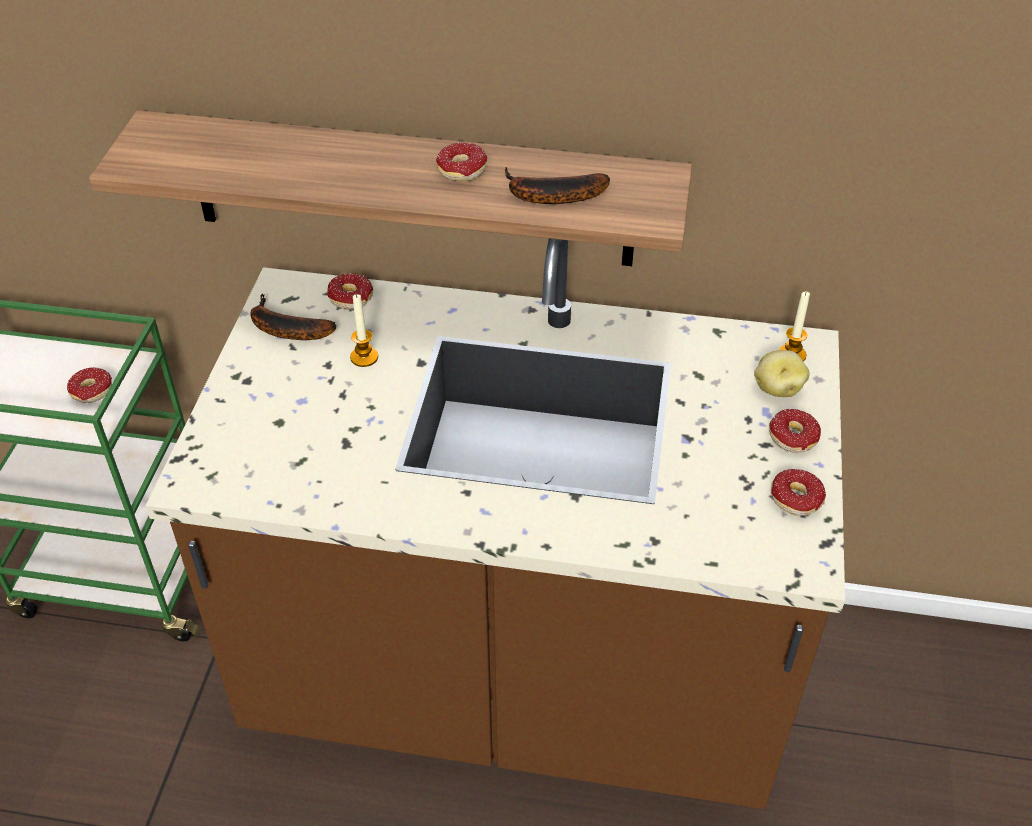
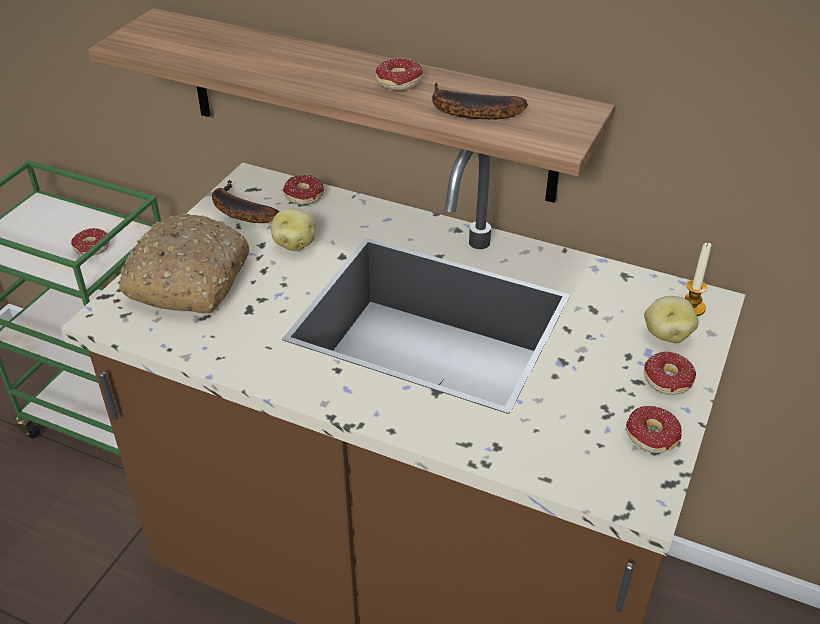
camera: 15 degrees right, 5 degrees down
(264, 419) = (188, 278): none -> bread
(364, 357) = (295, 244): candle -> potato

